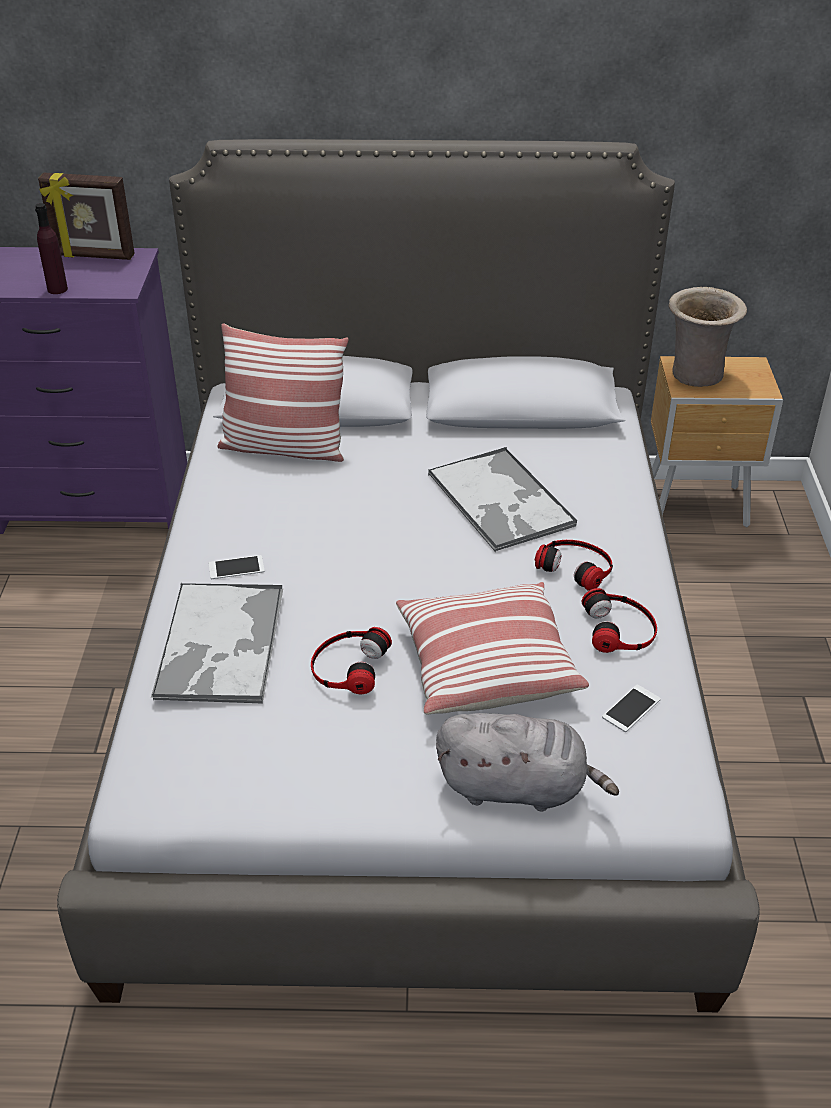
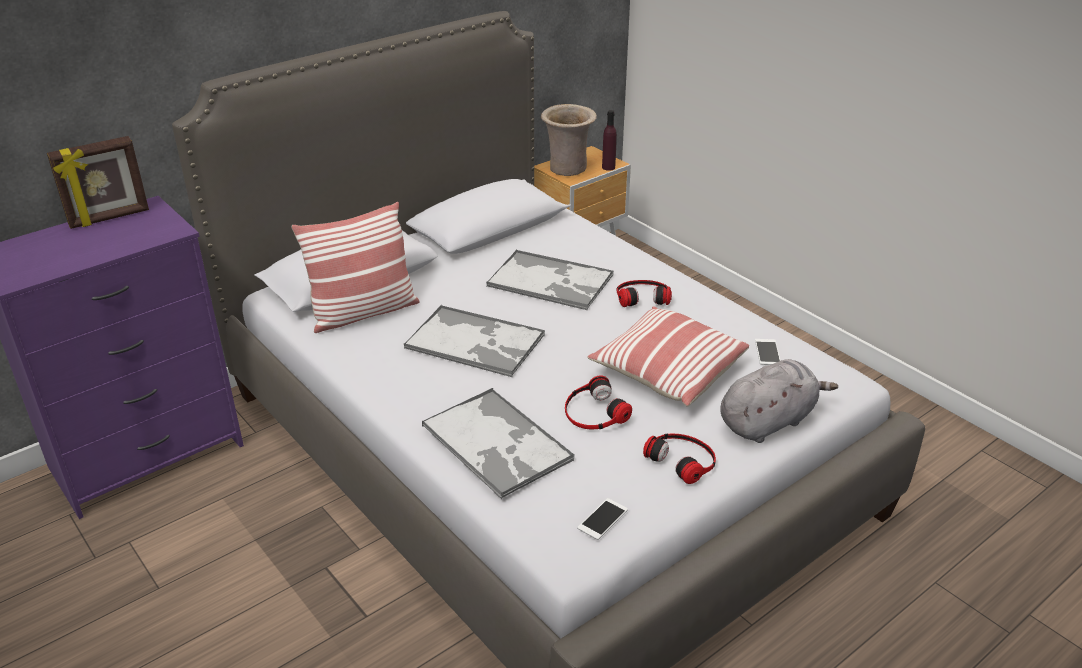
camera: 40 degrees left, 5 degrees down
(57, 289) = (116, 250): purple bottle -> purple bottle (608, 167)
(236, 567) = (438, 397): phone -> phone (602, 519)
(339, 530) = (476, 342): none -> tray
(620, 628) = (708, 316): headphones -> headphones (682, 459)

